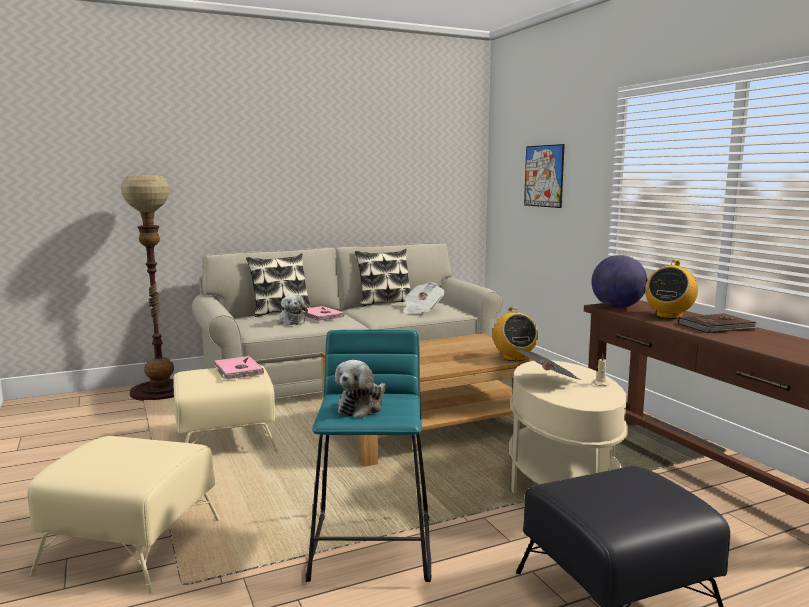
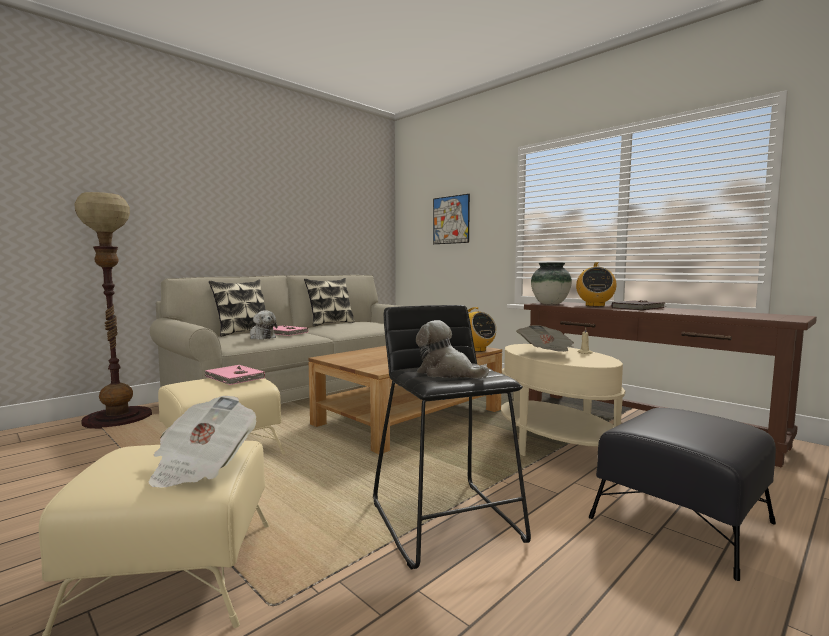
camera: 20 degrees left, 5 degrees down
(362, 407) = (447, 373): plush toy -> plush toy turned 120 degrees clockwise
(372, 547) = (447, 521): turquoise stool -> black stool
(422, 310) = (368, 325): newspaper -> newspaper (202, 466)
(617, 307) = (550, 304): globe -> vase

